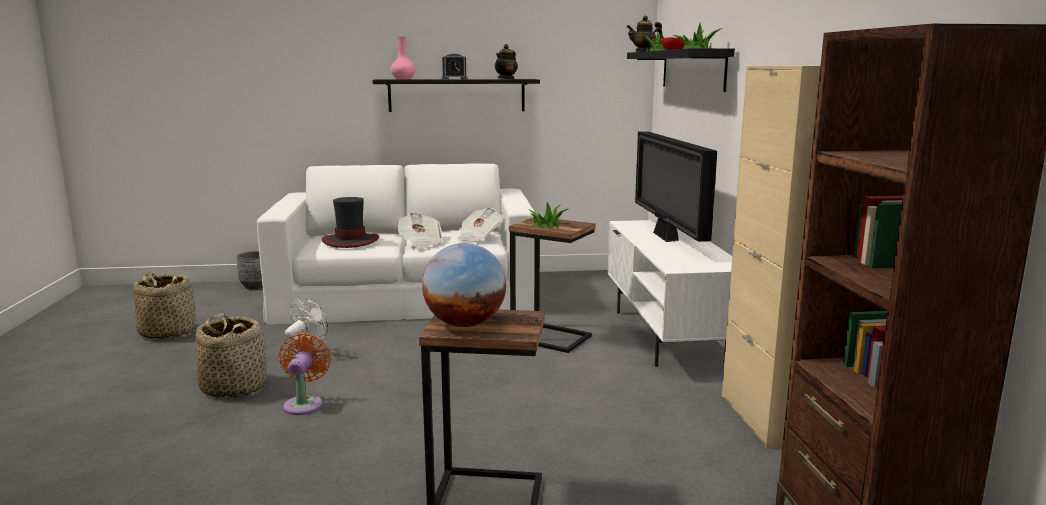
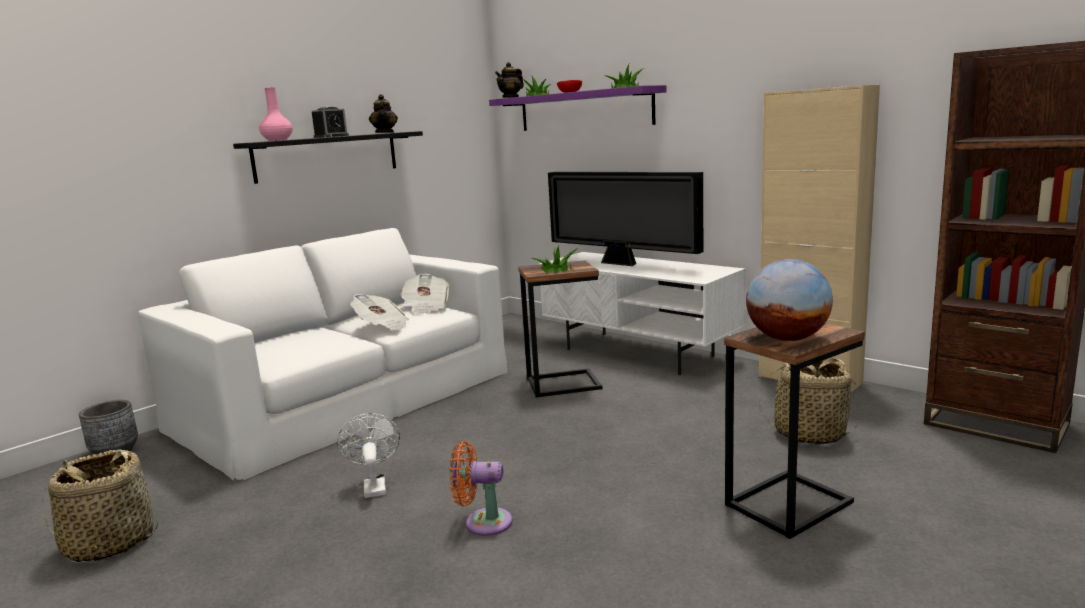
camera: 40 degrees left, 0 degrees up
(234, 387) = (365, 547): basket -> basket (809, 433)
(304, 404) = (483, 522): orange fan -> orange fan turned 45 degrees counterclockwise
(350, 241) = (301, 344): hat -> none
(692, 69) = (584, 110): black shelf -> purple shelf

